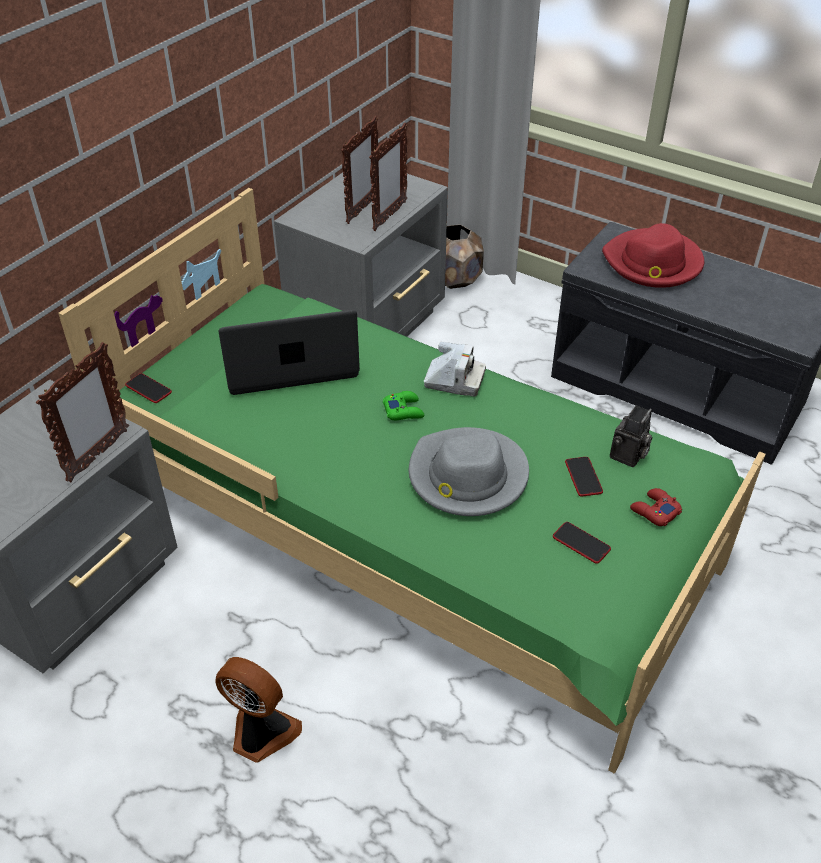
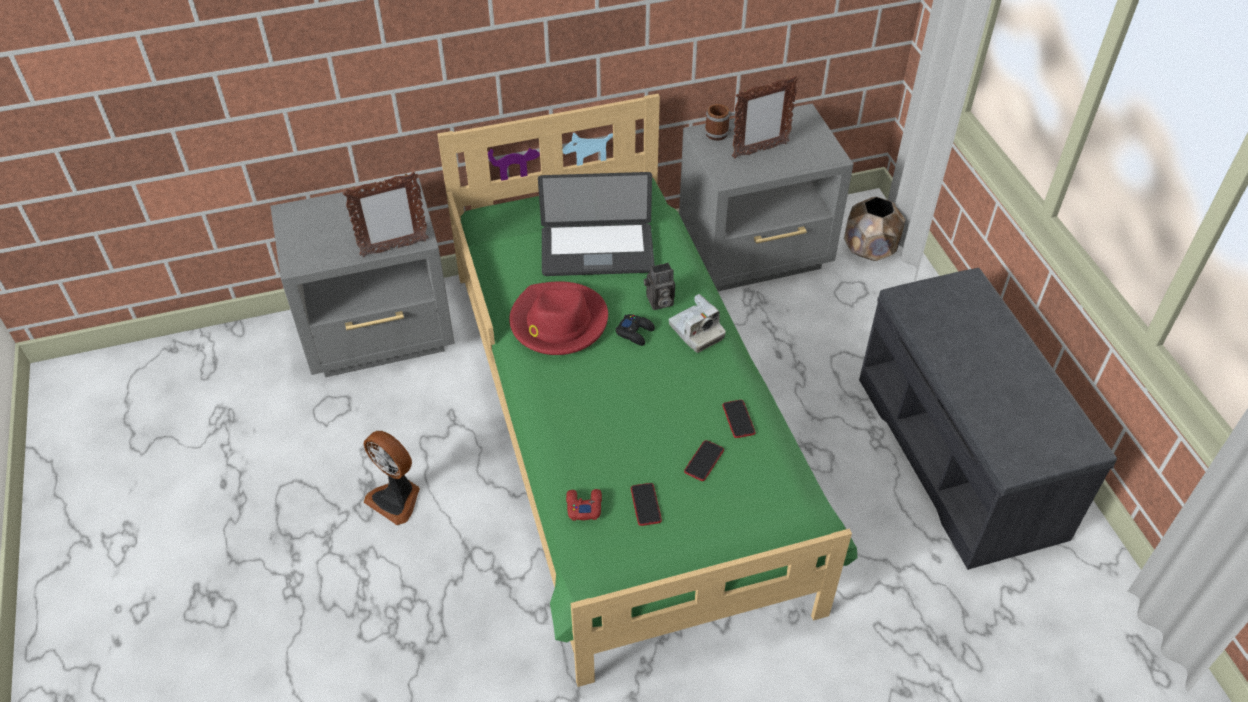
camera: 40 degrees right, 5 degrees up
(148, 389) = (491, 218): phone -> phone (738, 419)
(261, 733) = (396, 498): fan -> fan turned 150 degrees clockwise
(290, 364) = (597, 251): laptop -> laptop turned 150 degrees clockwise
(314, 211) = (721, 134): none -> mug
(389, 216) = (773, 168): picture frame -> none
(404, 410) = (635, 332): green game controller -> black game controller
(467, 476) = (623, 407): grey hat -> none
(628, 457) = (756, 468): camera -> camera (659, 302)
(653, 263) = (967, 325): red hat -> red hat (558, 322)
(654, 511) = (725, 519): red game controller -> red game controller (583, 506)

